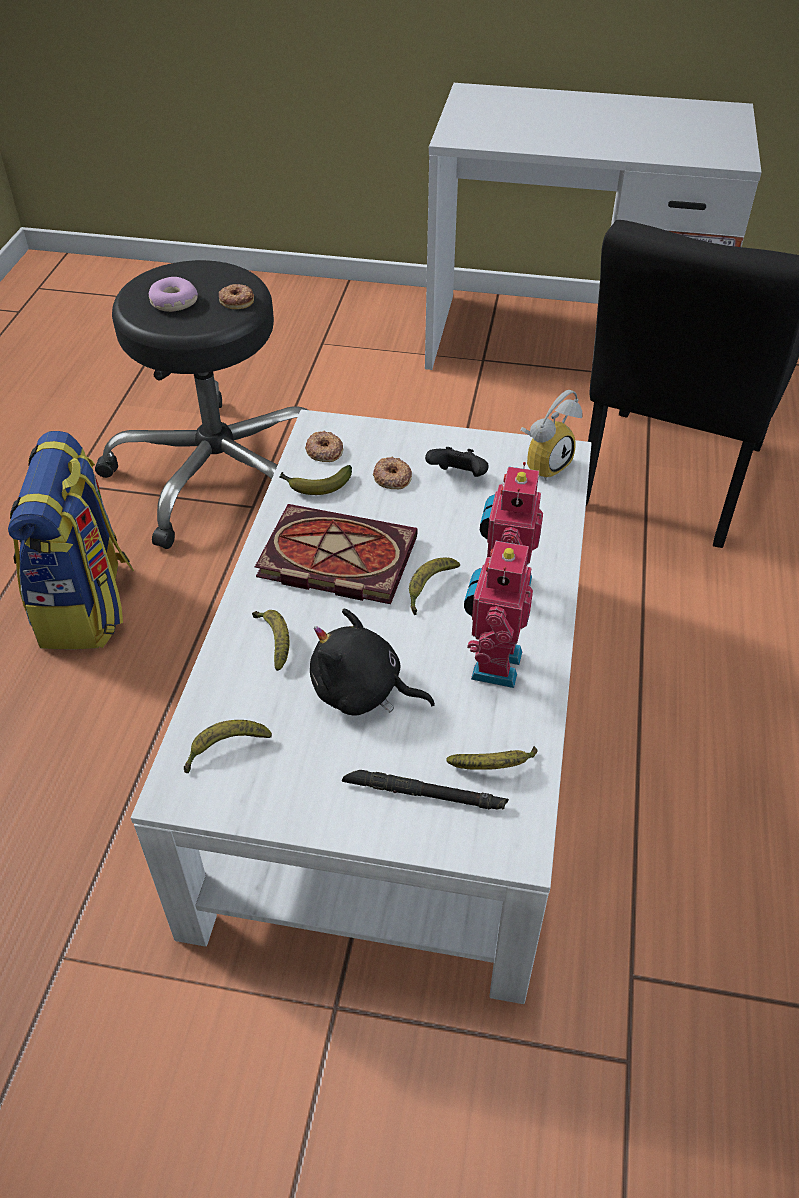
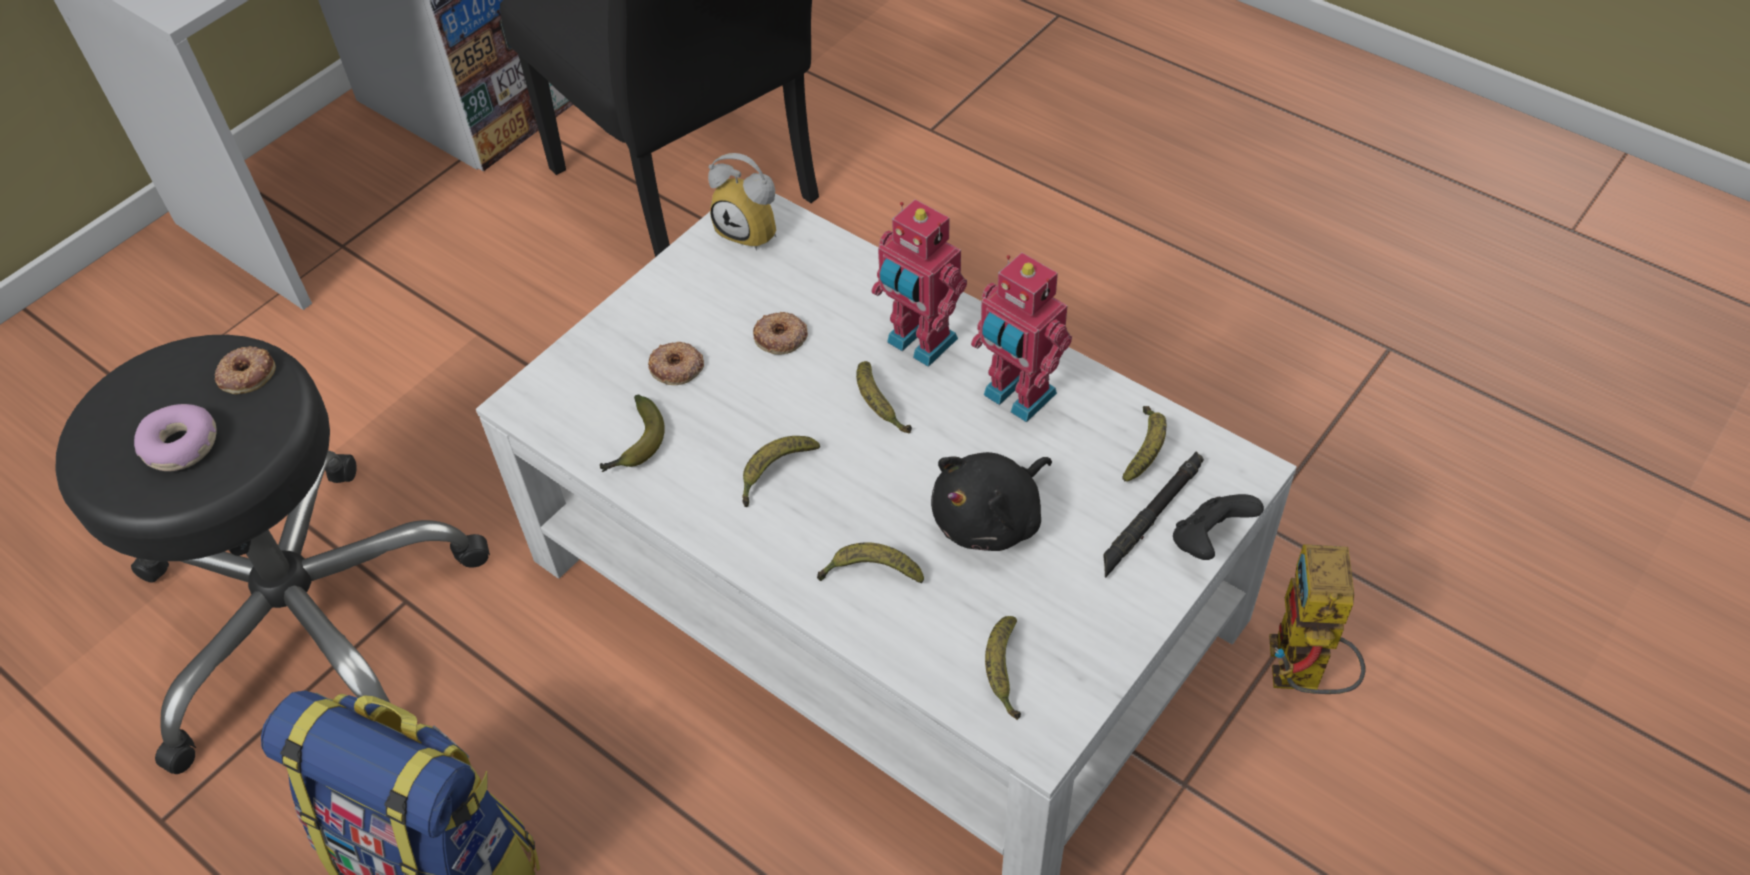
camera: 60 degrees left, 5 degrees up
(324, 451) = (578, 413): donut -> donut (780, 338)
(333, 559) = (775, 473): book -> banana
(458, 477) = (721, 310): black game controller -> black game controller (1209, 541)
(489, 1070) = (1302, 677): none -> toy robot
(544, 463) = (754, 230): alarm clock -> alarm clock turned 135 degrees clockwise

